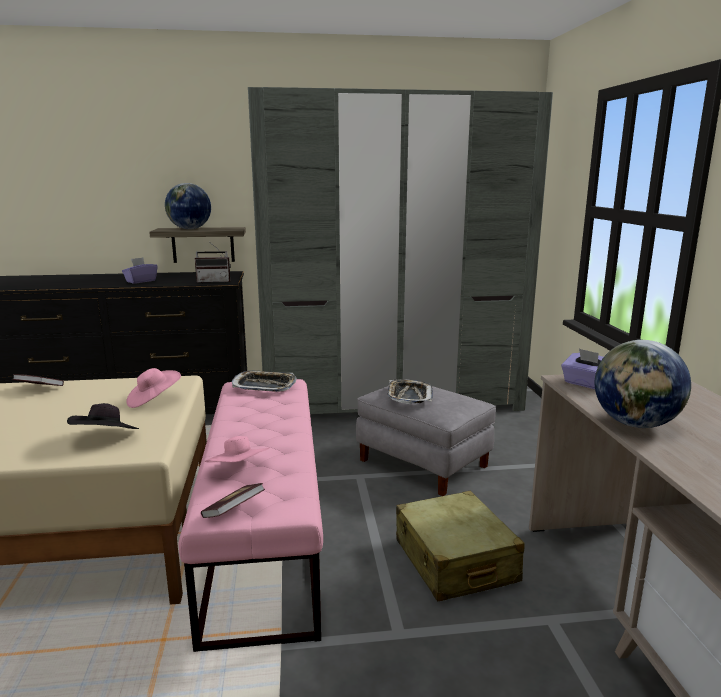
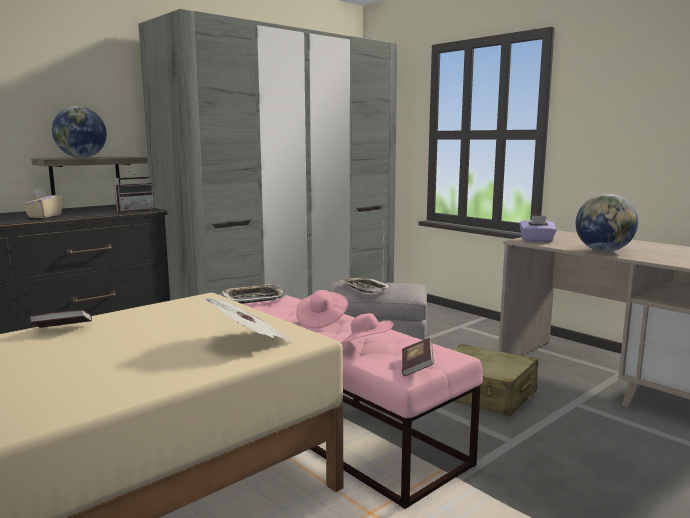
camera: 35 degrees left, 5 degrees down
(106, 439) = (250, 341): black hat -> newspaper
(141, 281) = (44, 216): purple tissue box -> beige tissue box
(153, 401) = (221, 313): pink hat -> pink hat (321, 321)

